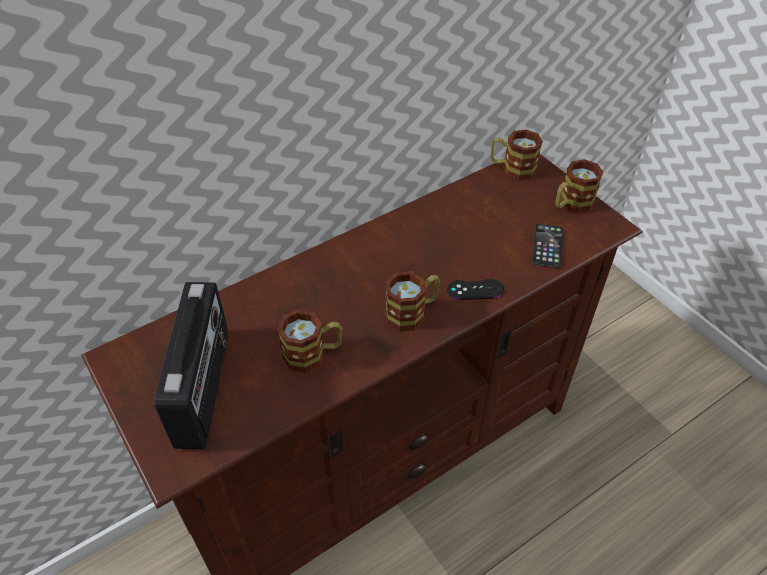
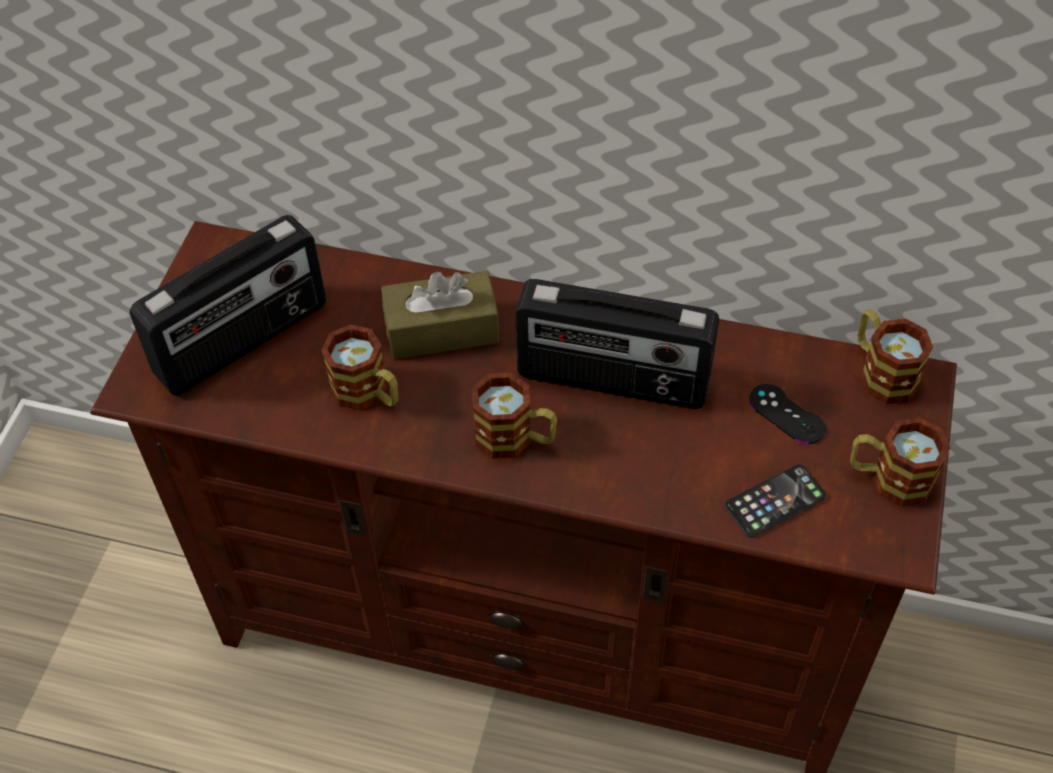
camera: 50 degrees right, 5 degrees up
(307, 295) = (442, 329): none -> brown tissue box
(418, 254) = (612, 381): none -> radio
(475, 290) = (614, 474): black game controller -> black game controller (786, 414)

